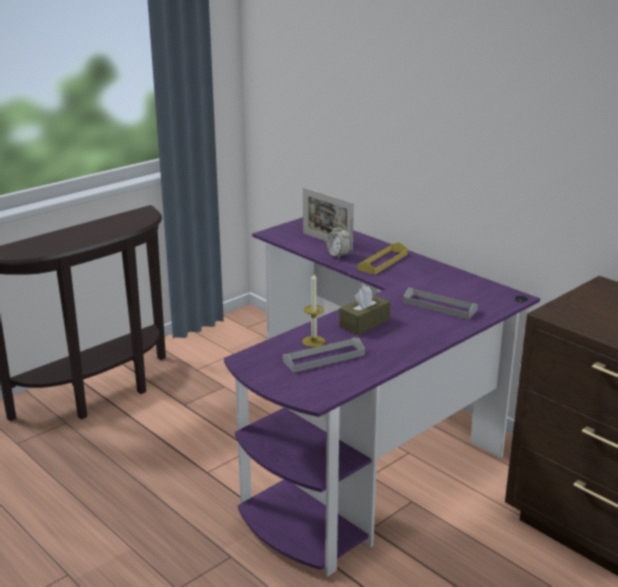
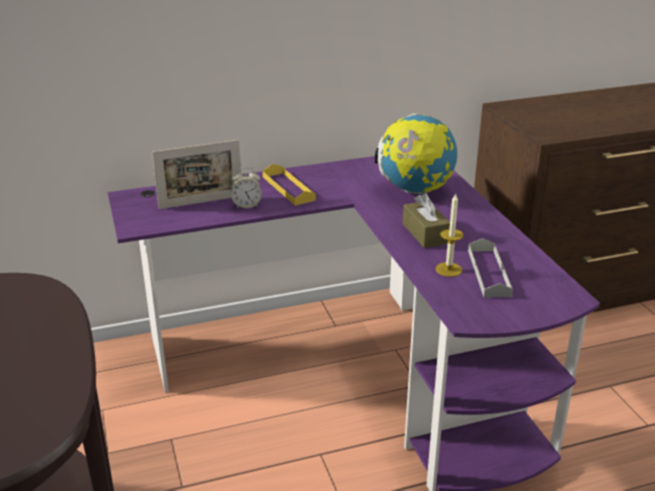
camera: 65 degrees left, 5 degrees up
(439, 306) = (415, 190): grey tray -> globe

